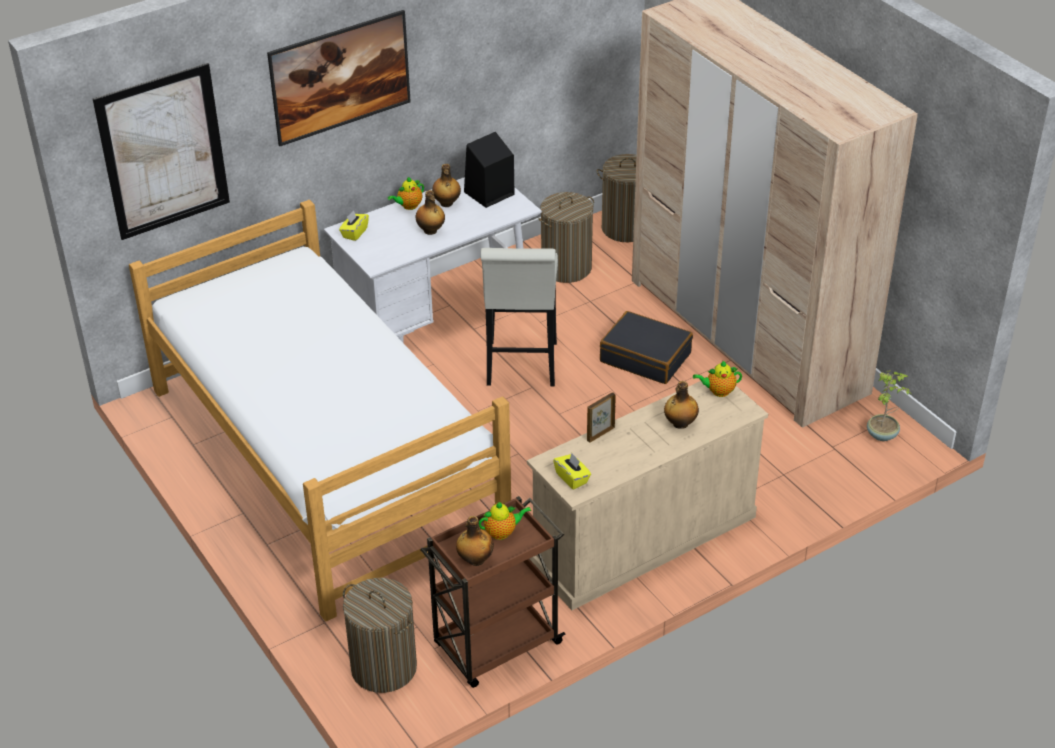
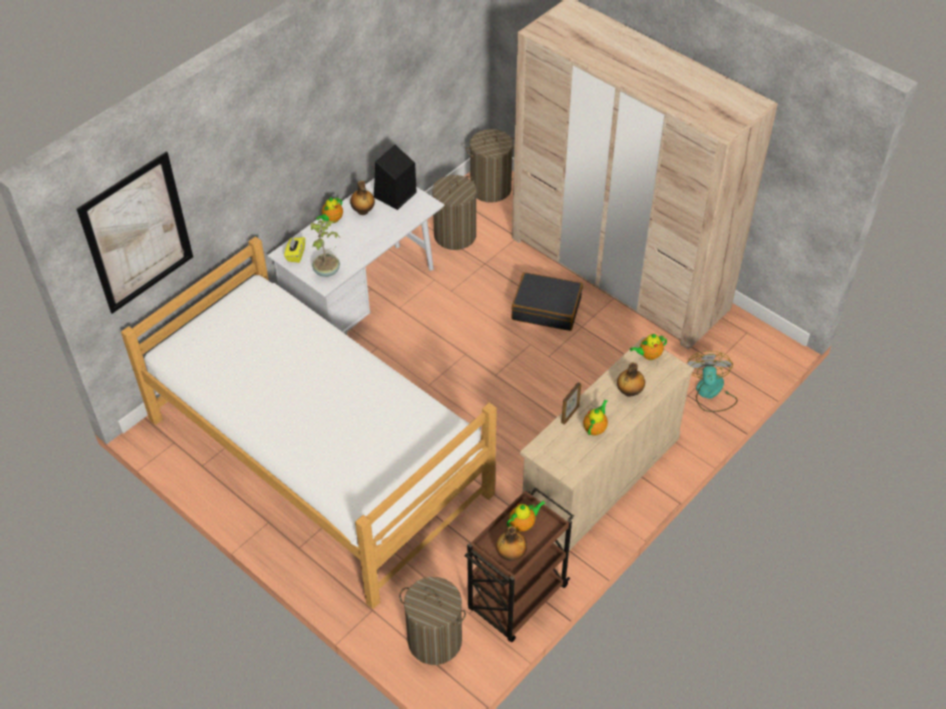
camera: 15 degrees left, 10 degrees up
(342, 100) = (273, 149): picture -> none
(430, 231) = (359, 241): bottle -> none
(521, 368) = (450, 338): white stool -> none
(572, 478) = (562, 461): yellow tissue box -> none
(625, 452) = (595, 428): none -> teapot
(812, 477) = (710, 393): none -> fan
(882, 435) = (751, 344): potted plant -> potted plant (327, 270)

